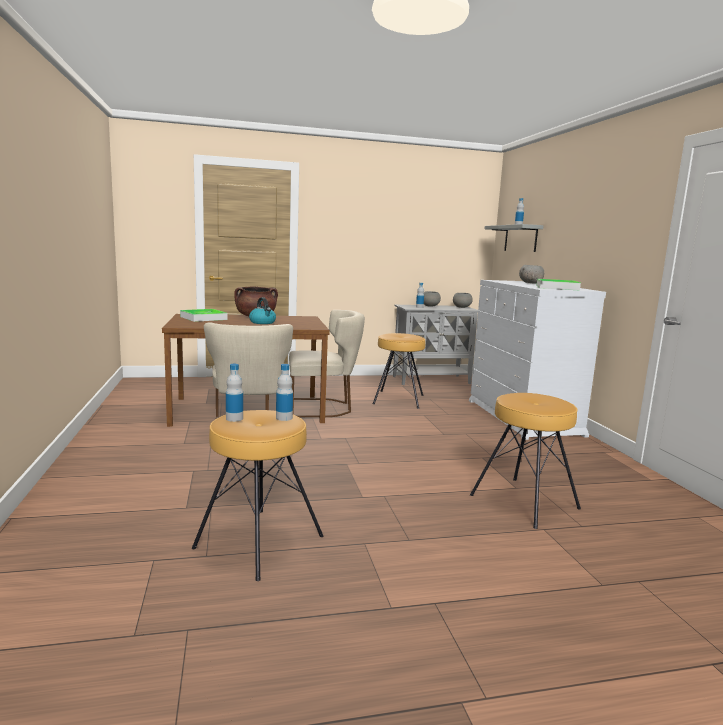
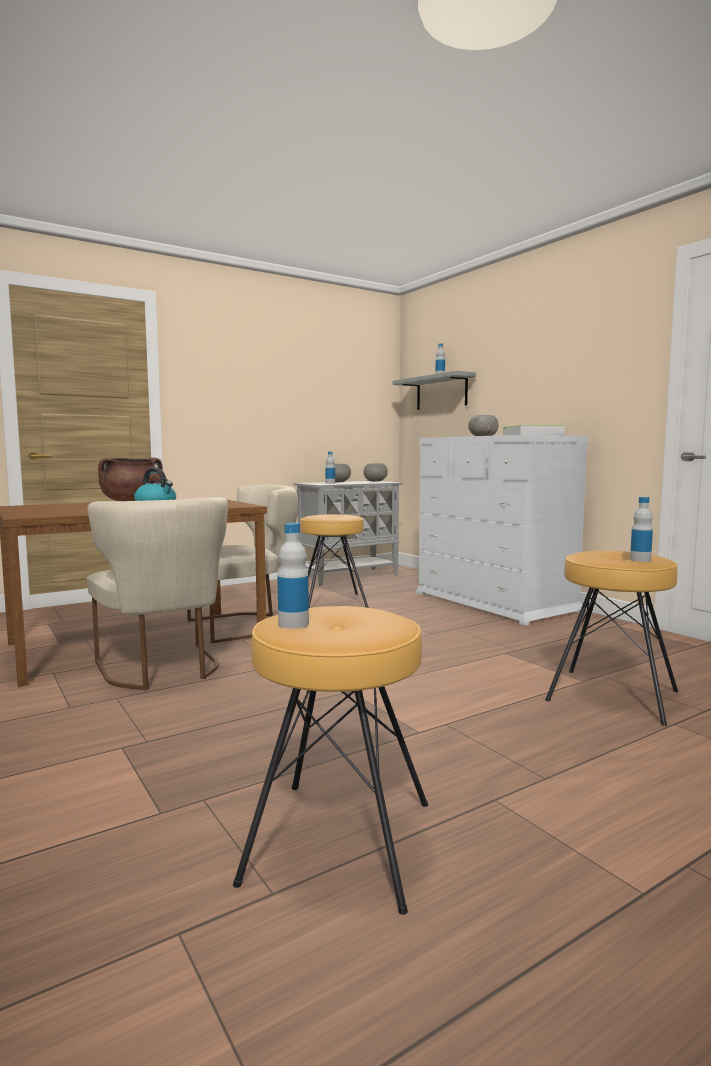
camera: 20 degrees left, 5 degrees down
(203, 318) = (53, 507): tray -> none
(284, 418) = (369, 612): bottle -> bottle (640, 560)

